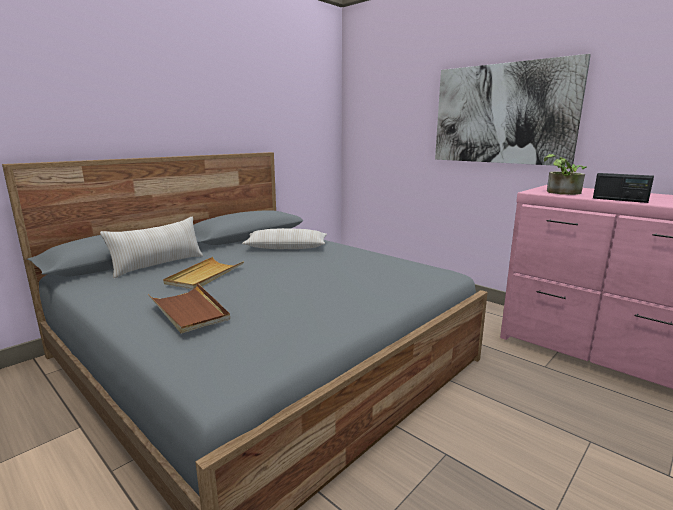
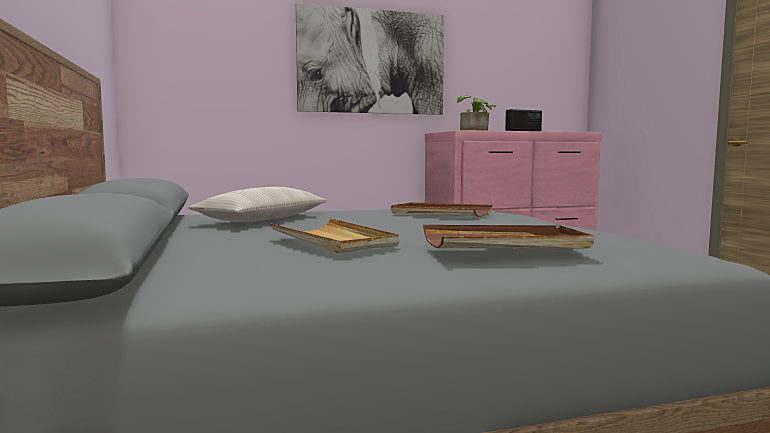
camera: 60 degrees left, 10 degrees down
(158, 265) = (188, 255): beige pillow -> none
(367, 274) = (440, 213): none -> brown tray

